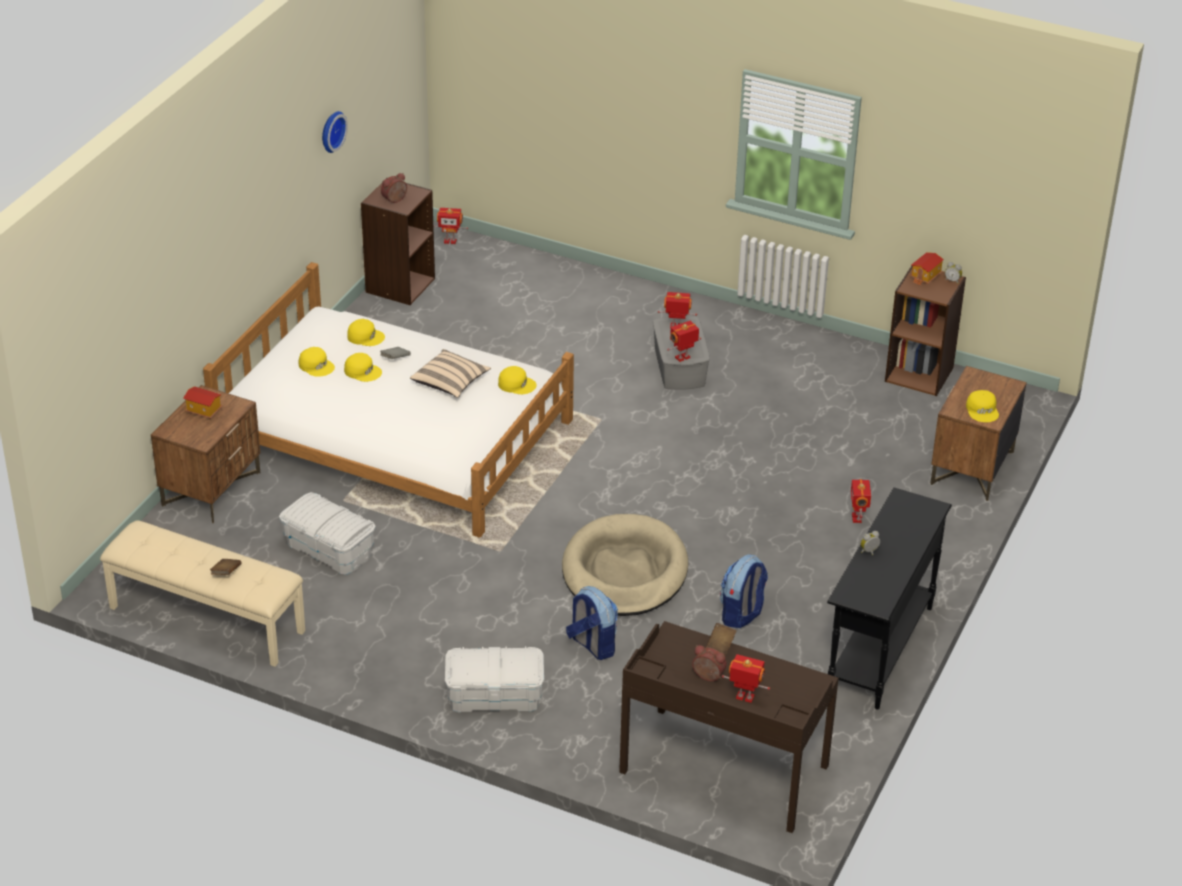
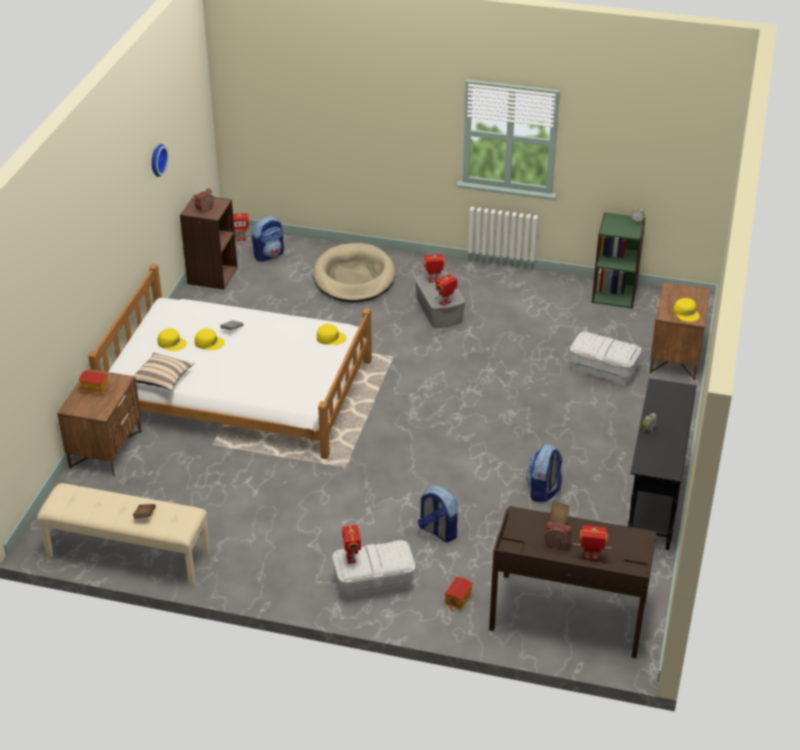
camera: 10 degrees left, 0 degrees up
(328, 549) = (211, 484): white storage box -> white storage box (603, 370)
(365, 336) = (204, 316): yellow cap -> none
(450, 383) = (279, 343): beige pillow -> beige pillow (163, 379)
(480, 267) = (269, 255): none -> backpack
(624, 571) = (445, 470): beige dog bed -> beige dog bed (354, 277)
(857, 518) = (605, 406): toy robot -> toy robot (351, 558)
(919, 374) = (614, 294): brown bookcase -> green bookcase
(926, 277) = (617, 220): toy house -> toy house (458, 600)

